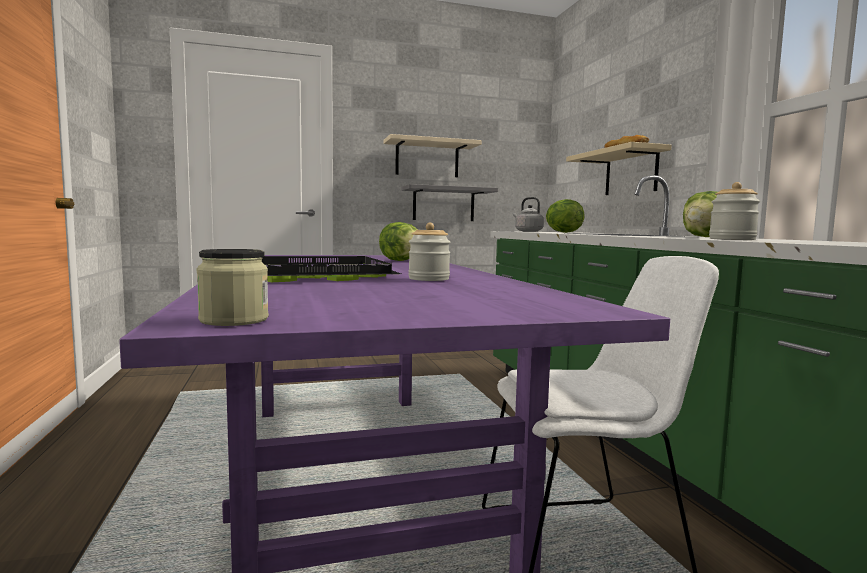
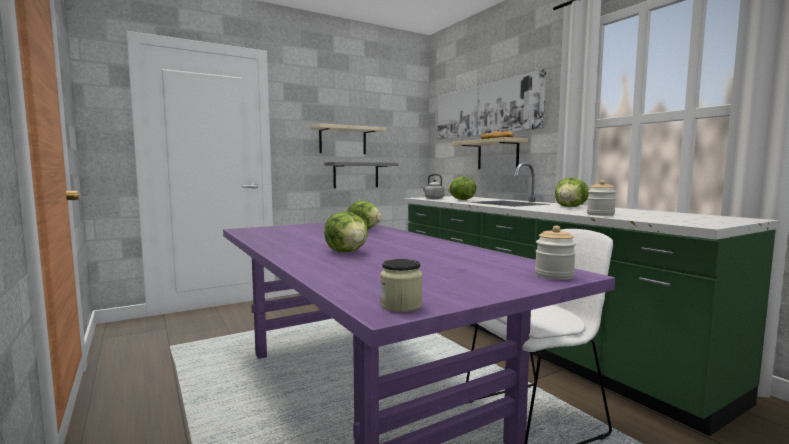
camera: 15 degrees left, 0 degrees up
(323, 274) = (347, 251): black tray -> lettuce
(429, 279) = (426, 251): jar -> jar (554, 275)
(617, 110) = (485, 110): none -> picture

